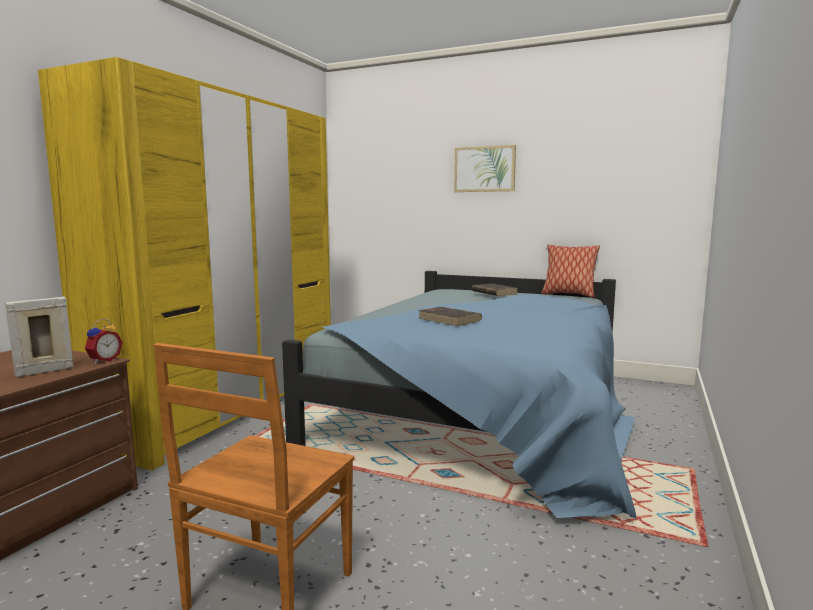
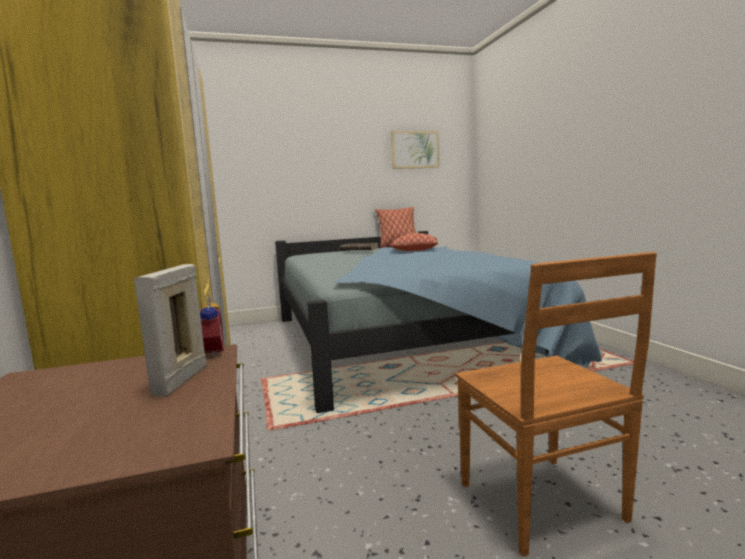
camera: 40 degrees left, 0 degrees up
(450, 319) = (409, 262): brown book -> none
(484, 169) = (319, 148): picture -> picture (415, 150)
(544, 304) = (414, 250): none -> pillow

